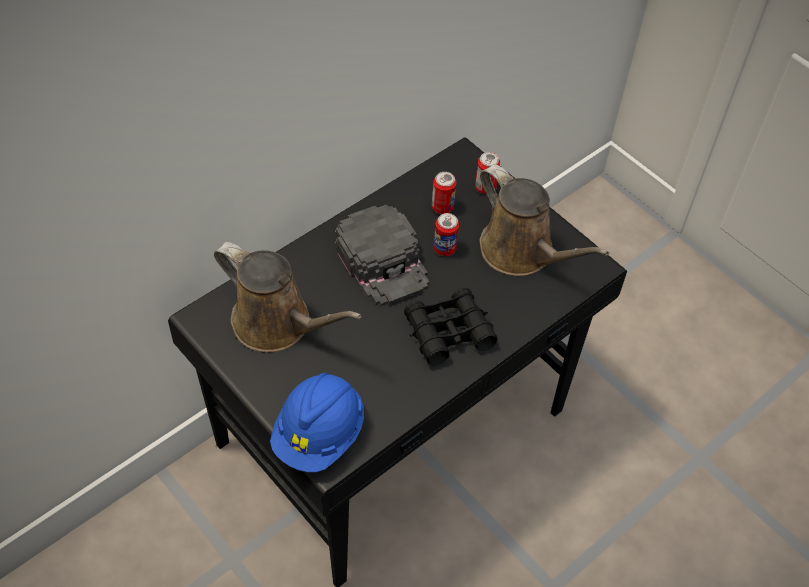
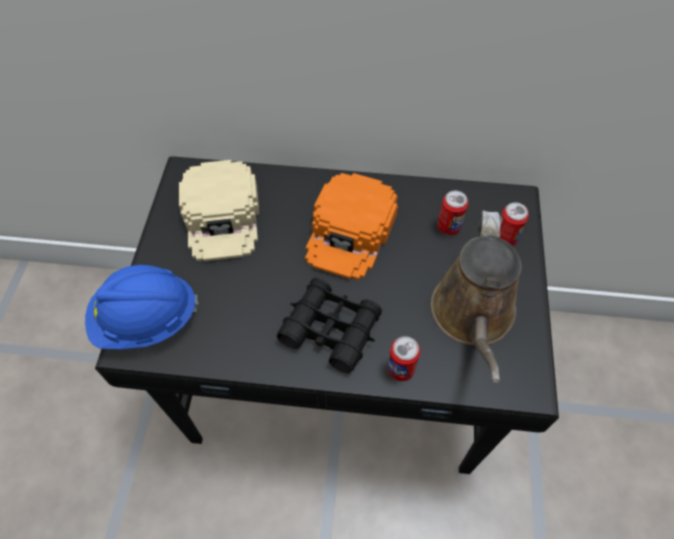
camera: 50 degrees right, 5 degrees up
(278, 324) = (223, 216): brown watering can -> beige cap
(383, 261) = (351, 232): black cap -> orange cap
(444, 248) = (410, 260): can -> can (400, 369)

